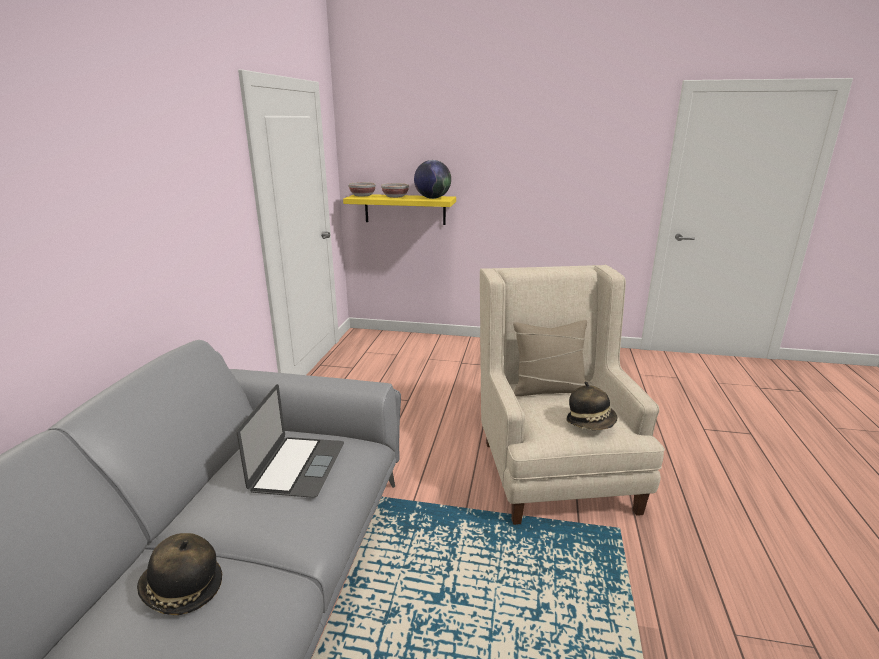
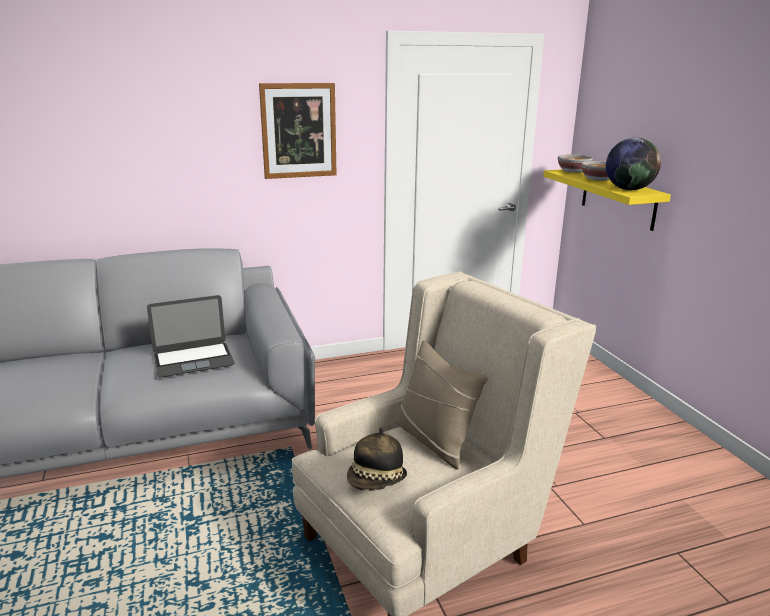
camera: 60 degrees right, 0 degrees up
(182, 590) = (59, 370): hat -> none
(198, 184) = (299, 131): none -> picture

